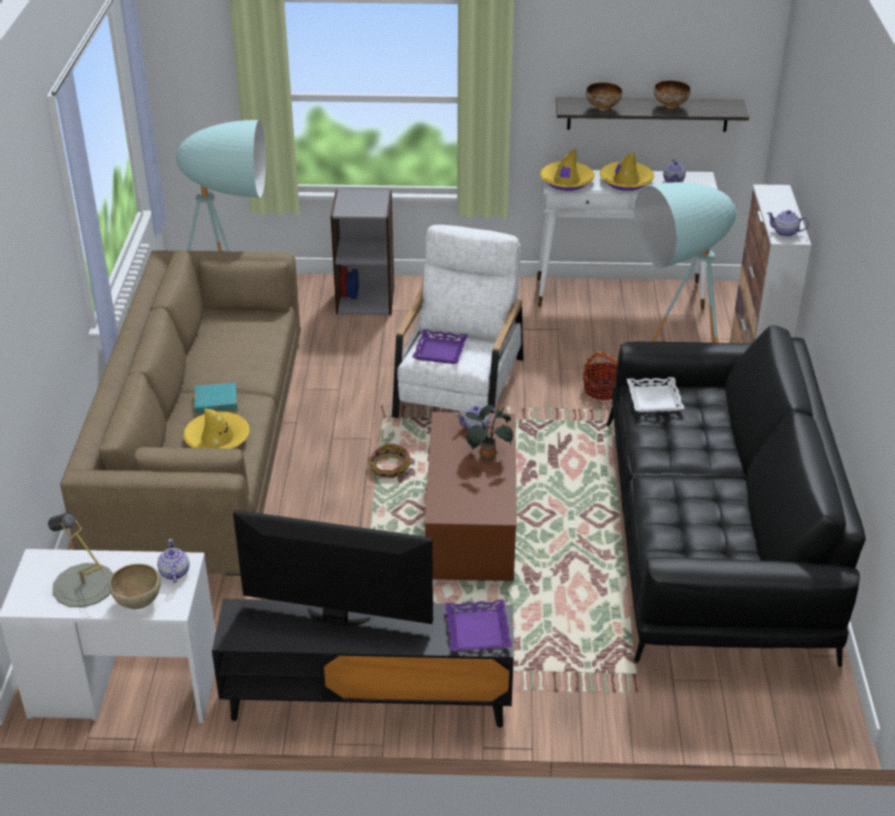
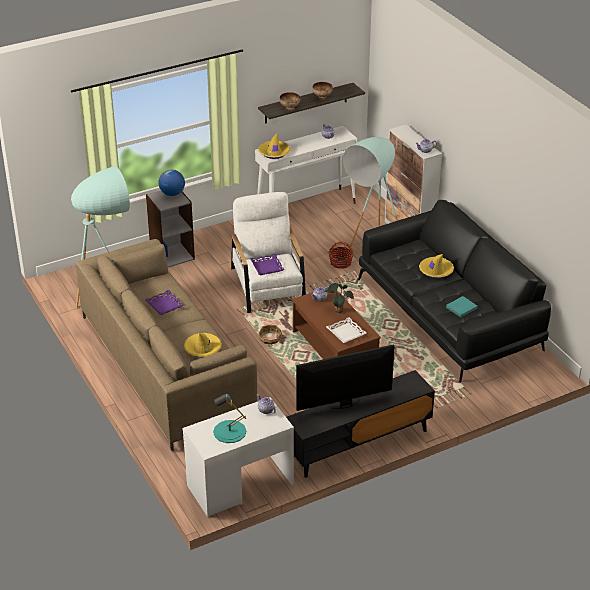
camera: 30 degrees left, 0 degrees up
(83, 585) = (229, 432): grey table lamp -> turquoise table lamp
(138, 602) = (263, 428): brown bowl -> none
(216, 400) = (181, 330): turquoise book -> turquoise book (461, 308)
(372, 199) = (172, 193): none -> globe
(477, 630) = (410, 386): purple tray -> purple tray (164, 305)
(626, 181) = (304, 144): yellow hat -> yellow hat (436, 271)
(653, 399) = (394, 256): white tray -> white tray (345, 333)

